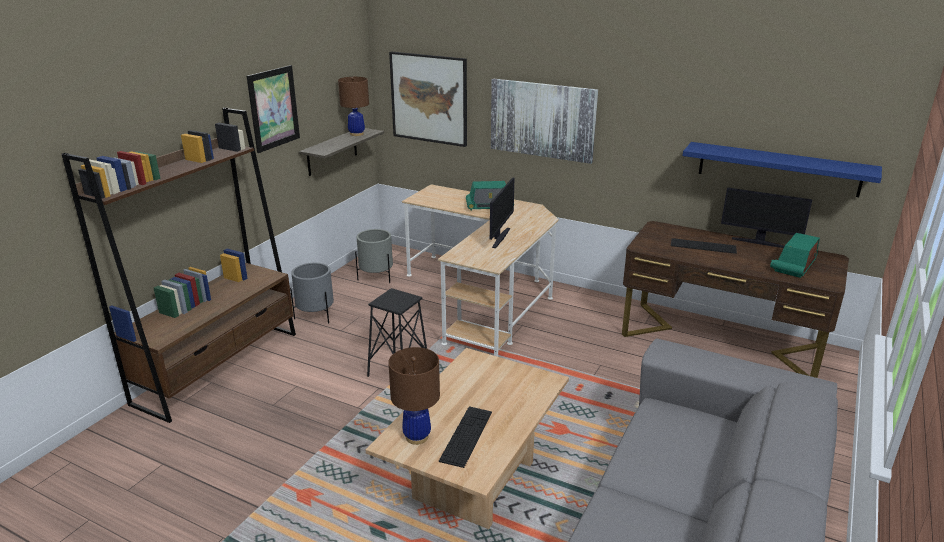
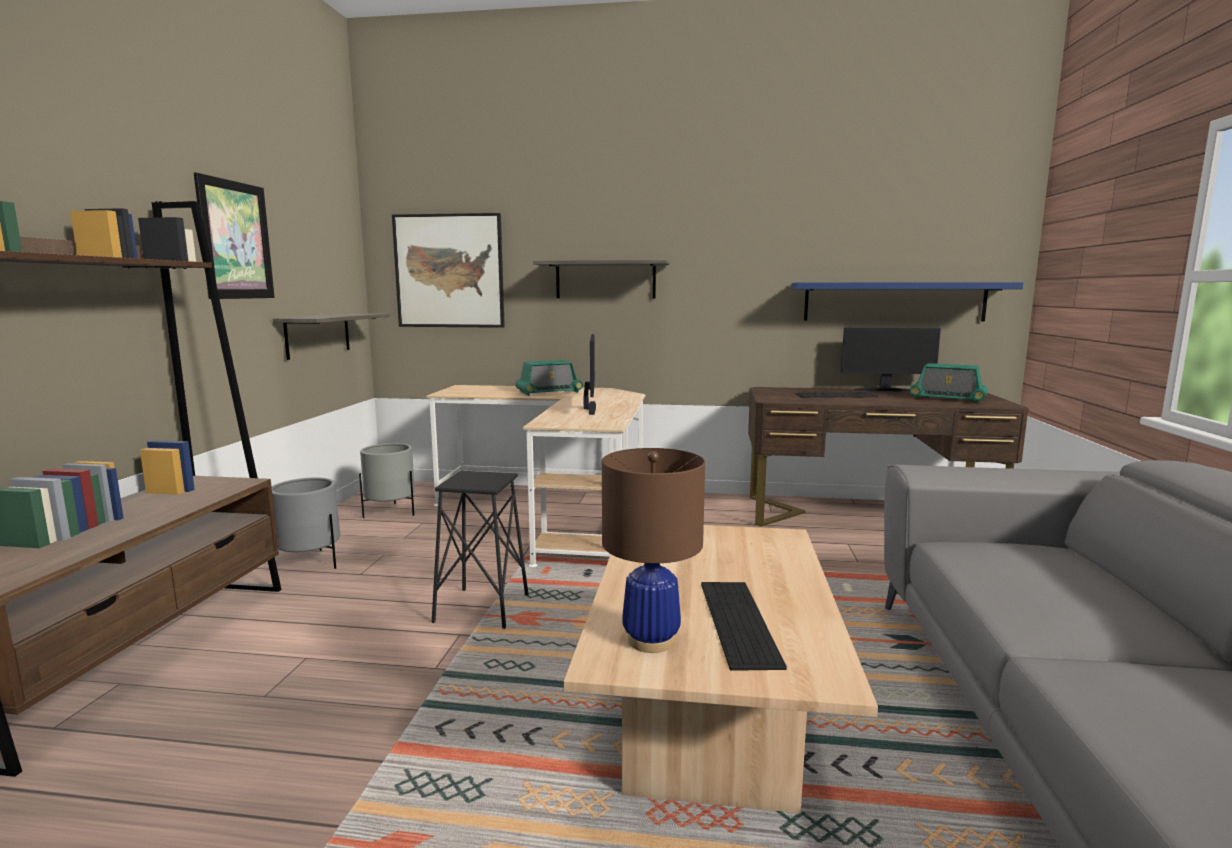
camera: 20 degrees left, 15 degrees down
(356, 134) = (352, 314): brown table lamp -> none
(542, 120) = (605, 280): picture -> shelf
(793, 265) = (947, 398): radio -> radio turned 75 degrees counterclockwise

